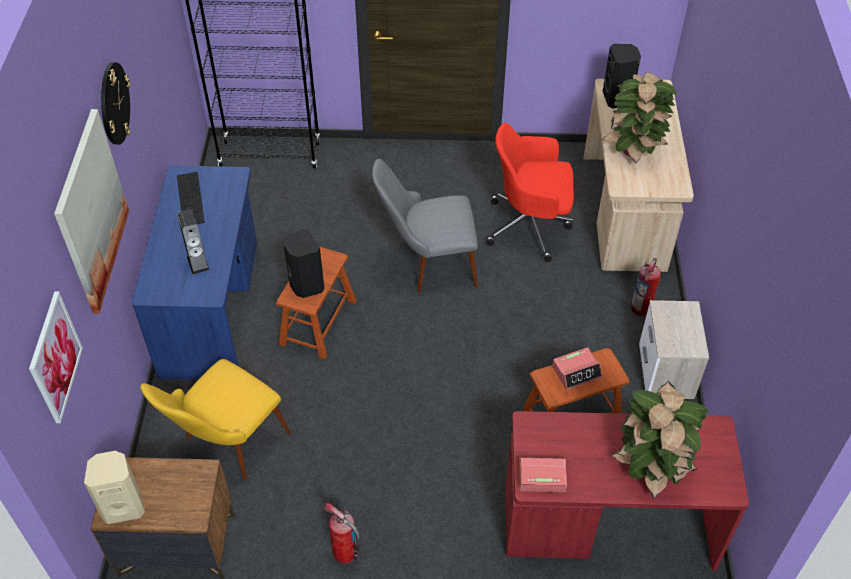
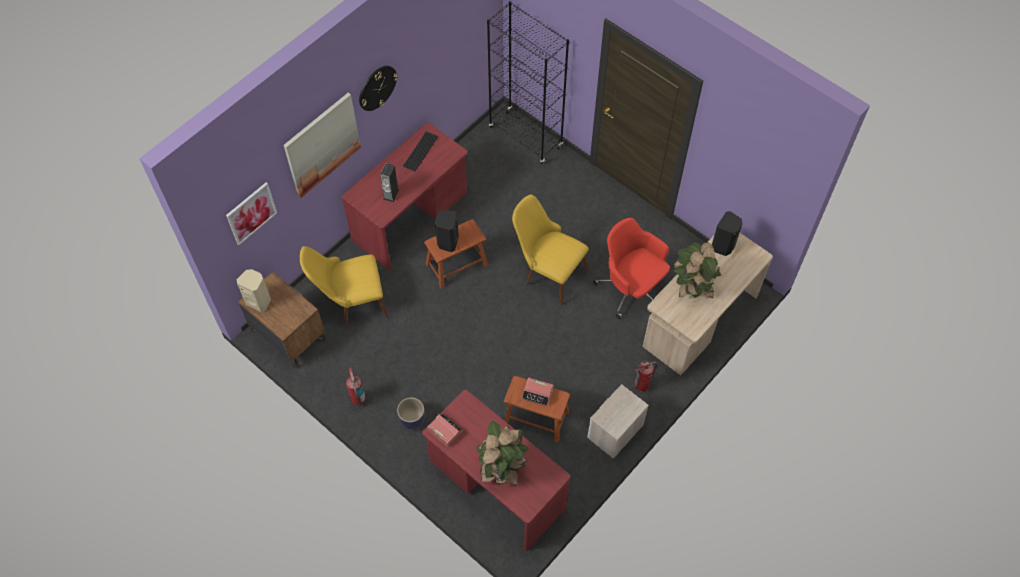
camera: 40 degrees right, 10 degrees up
(212, 307) = (410, 217): blue desk -> red desk
(428, 264) = (547, 272): grey chair -> yellow chair
(435, 526) = (412, 419): none -> planter

